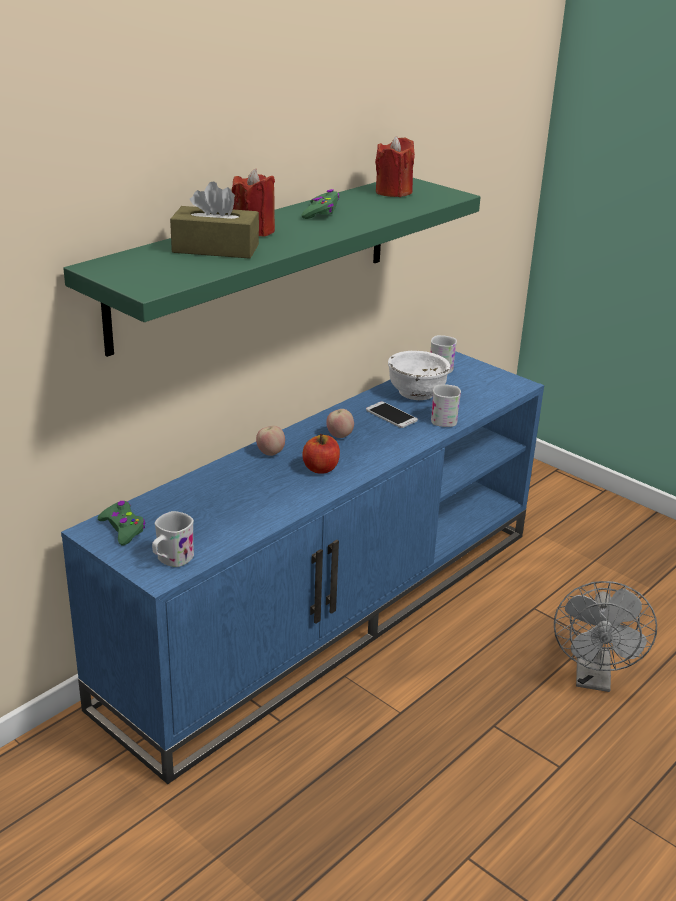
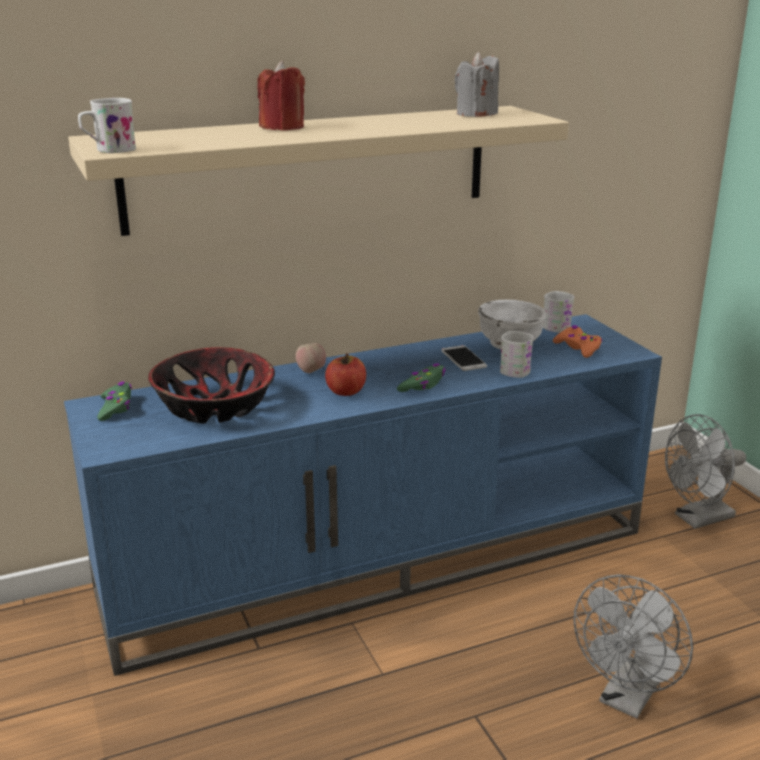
camera: 25 degrees right, 5 degrees down
(171, 560) = (128, 440): white mug -> white mug (109, 150)
(215, 248) = (222, 135): brown tissue box -> none
(219, 509) = (215, 408): none -> bowl
(256, 259) = (310, 168): green shelf -> beige shelf
(321, 212) = (373, 121): green game controller -> green game controller (422, 385)
(339, 435) = (393, 368): apple -> none
(393, 192) = (476, 114): red candle -> grey candle
(474, 387) = (578, 348): none -> orange game controller
(559, 513) = (697, 519): none -> grey fan

